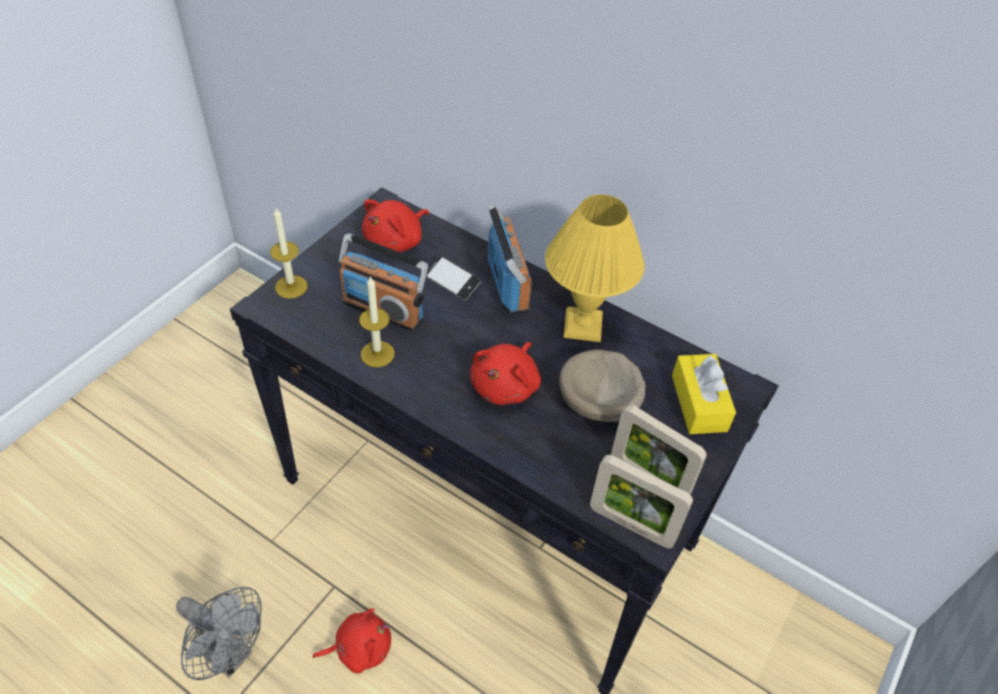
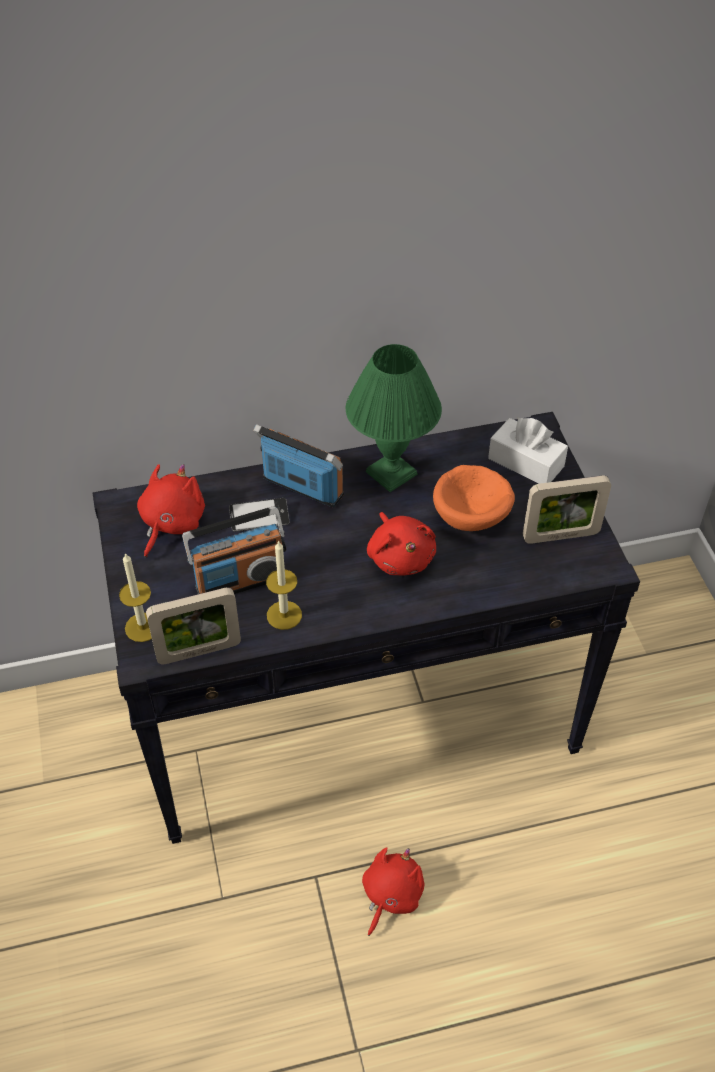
camera: 45 degrees left, 0 degrees up
(230, 654) = (304, 1004): grey fan -> none
(396, 241) = (171, 523): red plush toy -> red plush toy turned 150 degrees counterclockwise
(582, 325) = (390, 473): yellow table lamp -> green table lamp
(599, 404) = (473, 516): beige bowl -> orange bowl
(631, 525) = (588, 572): picture frame -> picture frame (199, 651)
(699, 403) = (526, 462): yellow tissue box -> white tissue box

